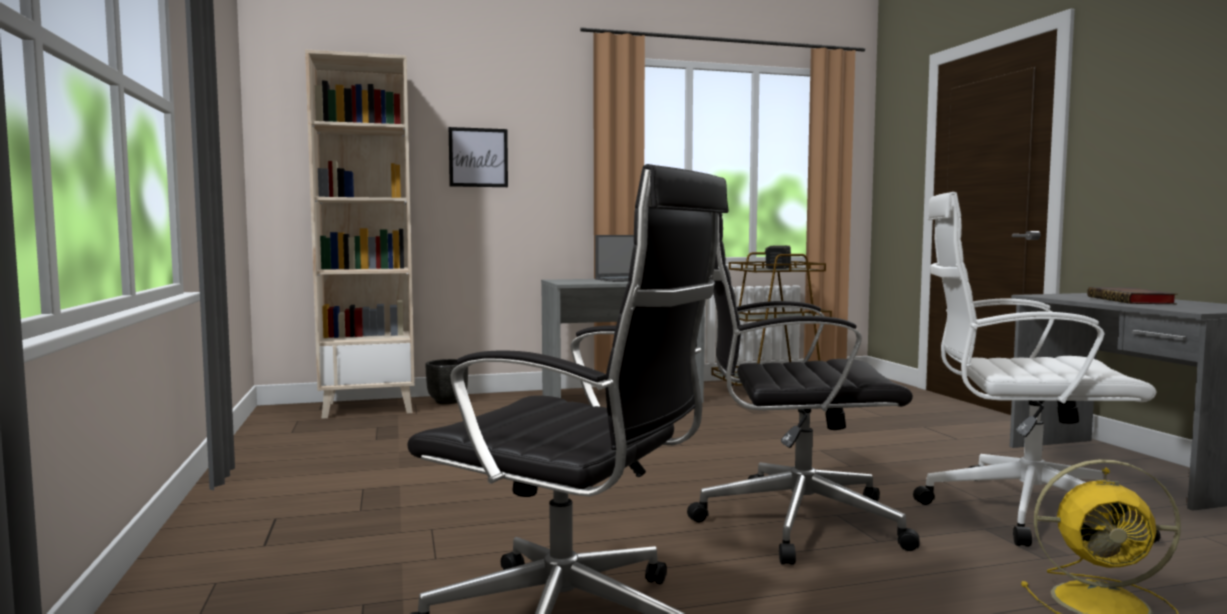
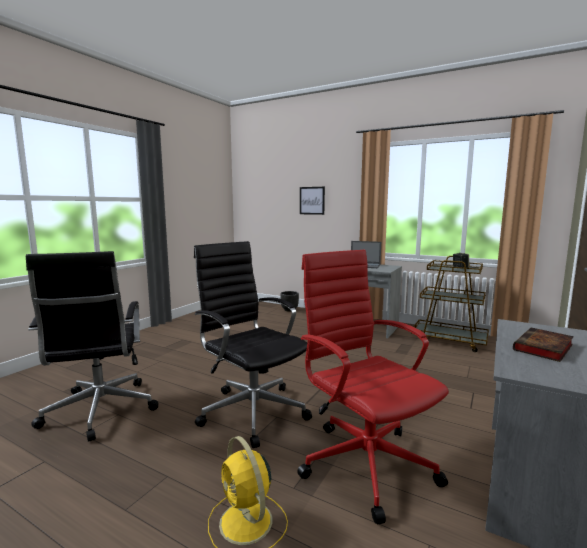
camera: 45 degrees right, 5 degrees up
(369, 407) = (260, 306): beige bookcase -> none
(1020, 510) = (365, 461): white office chair -> red office chair

